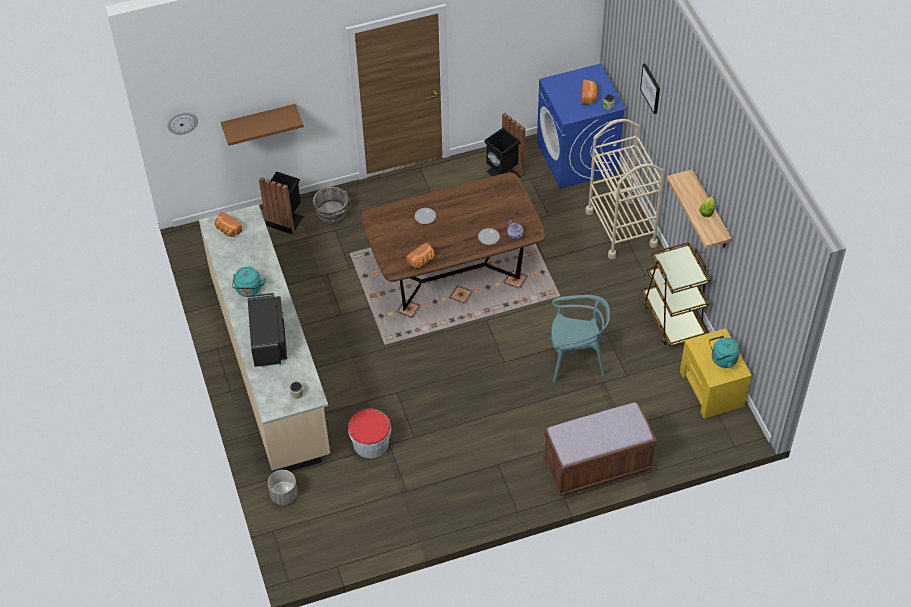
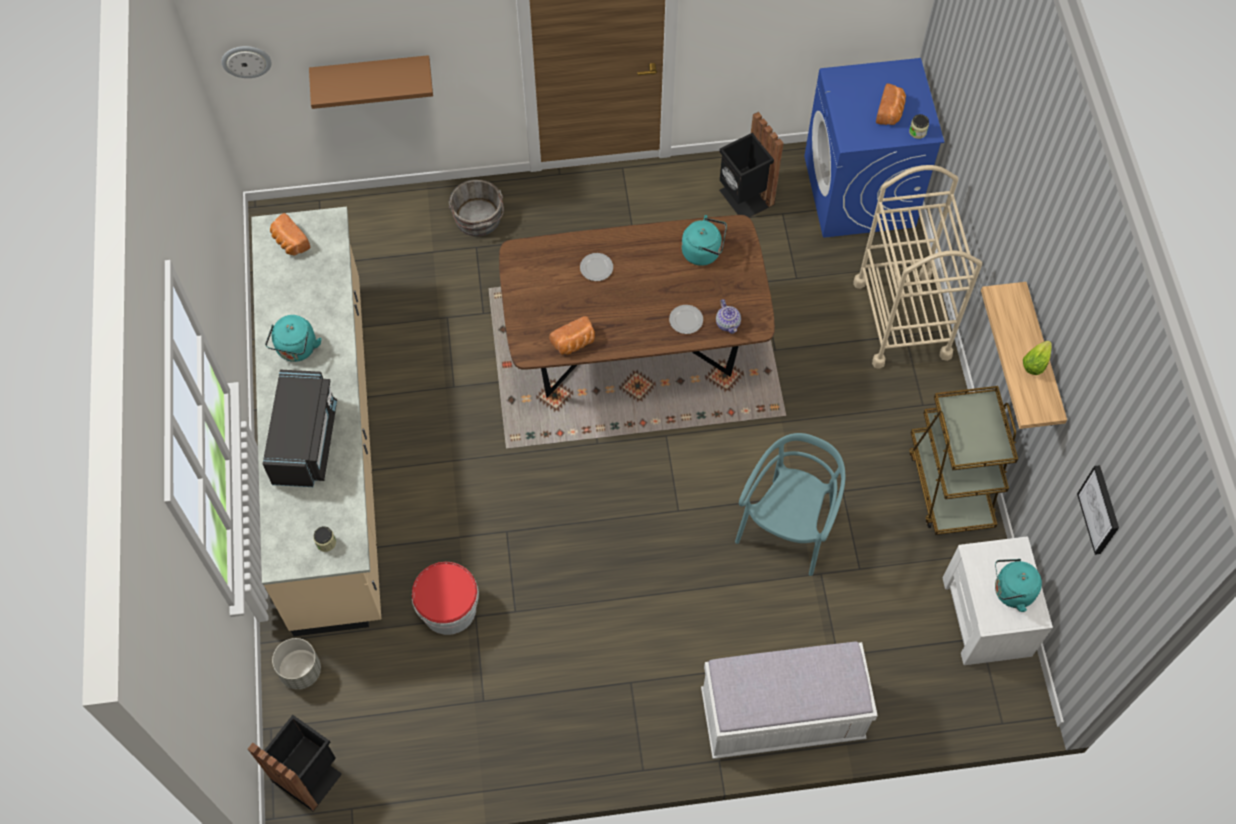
camera: 10 degrees right, 10 degrees up
(285, 219) = (408, 217): black trash can -> black trash can (309, 775)
(490, 197) = (703, 252): none -> turquoise kettle
(576, 359) = (788, 527): turquoise chair -> turquoise chair turned 75 degrees counterclockwise
(597, 466) = (781, 716): brown bench -> white bench
(651, 88) = (988, 128): picture -> picture (1100, 510)
(712, 389) = (986, 617): yellow nightstand -> white nightstand

